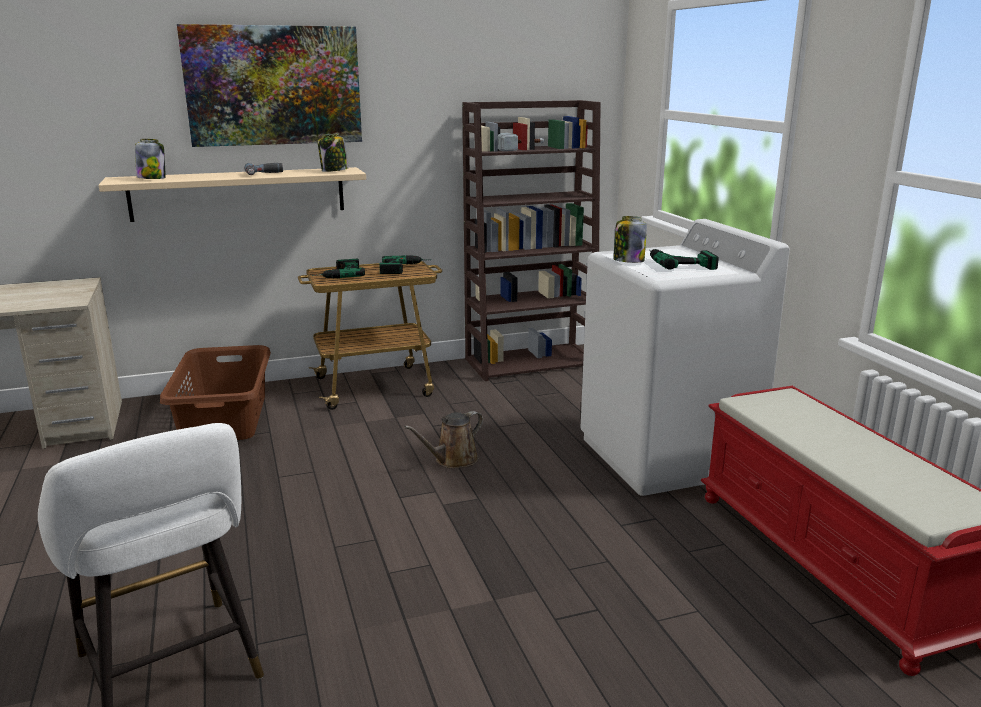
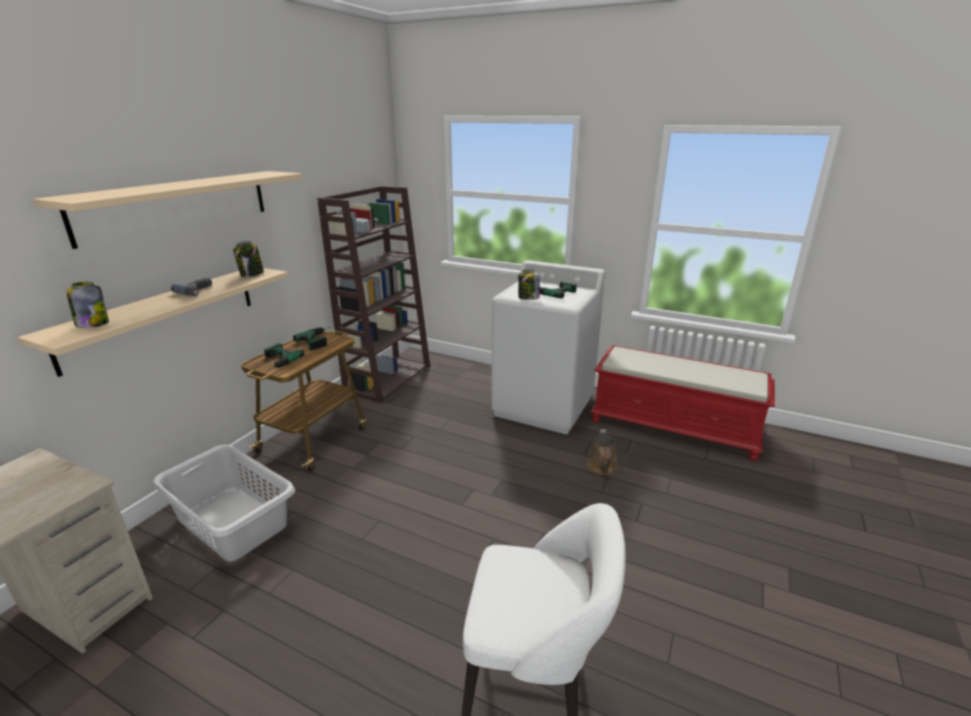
camera: 45 degrees left, 5 degrees up
(226, 417) = (233, 521): brown laundry basket -> grey laundry basket
(274, 86) = (177, 205): picture -> beige shelf
(453, 460) = (450, 464): brown watering can -> brown watering can (602, 468)

